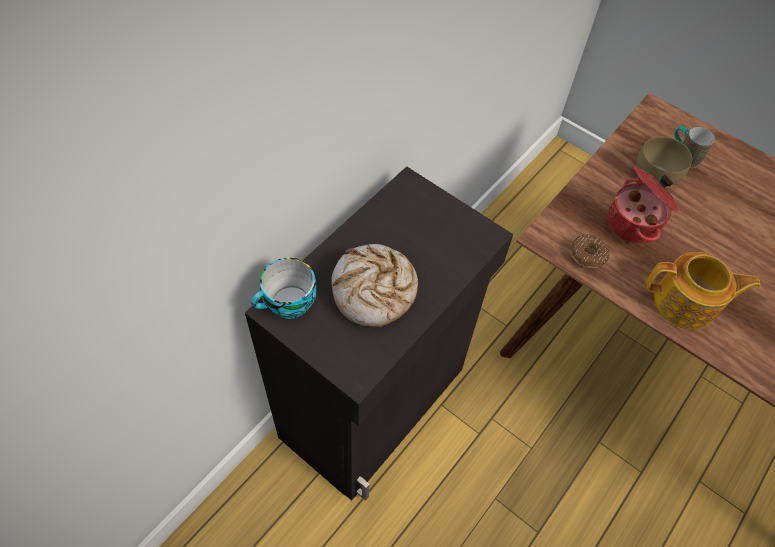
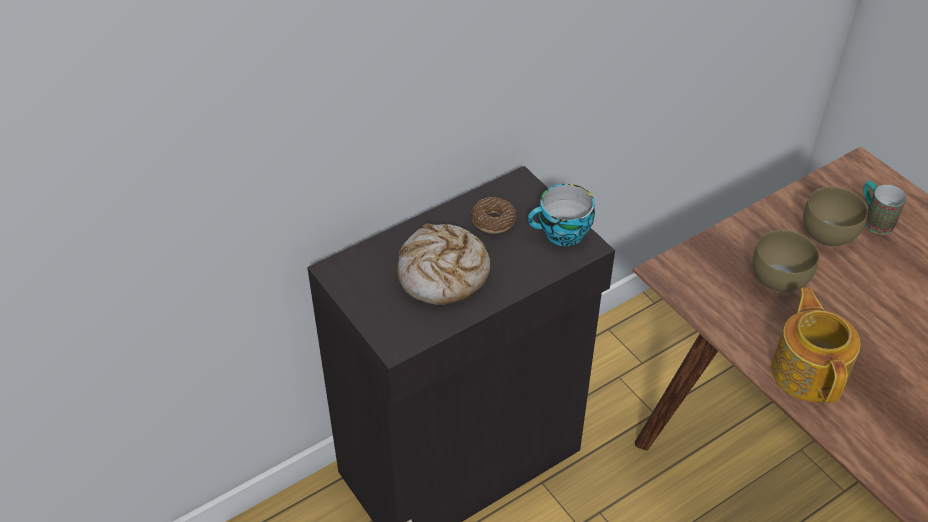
camera: 20 degrees right, 10 degrees down
(288, 305) = (352, 269): cup -> cup (561, 234)
(587, 255) = (710, 299): donut -> donut (493, 221)
(634, 224) = (780, 278): cooking pot -> brown bowl
(686, 304) = (809, 371): teapot -> teapot turned 120 degrees counterclockwise

